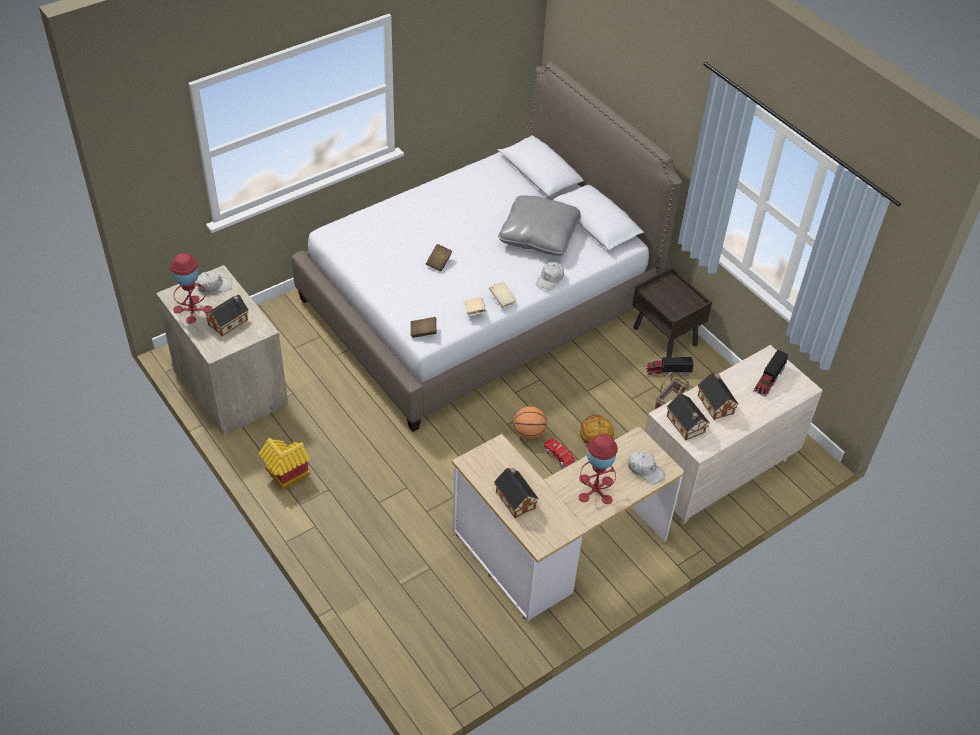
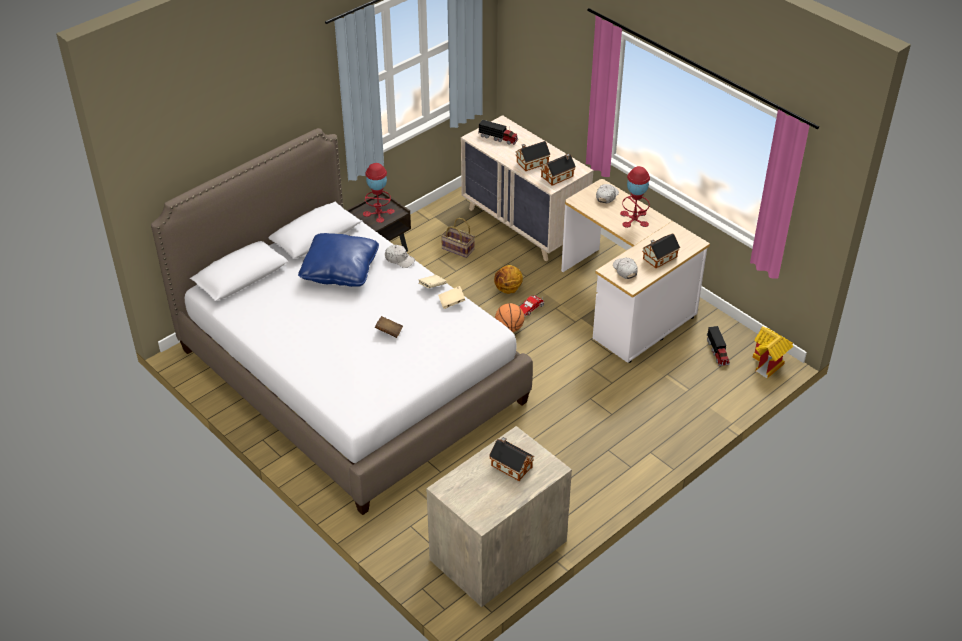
camera: 95 degrees left, 5 degrees down
(193, 309) = (500, 498): red table lamp -> red table lamp (378, 213)
(214, 285) = (460, 489): white cap -> white cap (625, 270)
(285, 476) = (602, 483): toy house -> toy house (769, 365)
(423, 332) = (486, 331): brown book -> none
(539, 236) = (340, 270): grey pillow -> blue pillow
(667, 371) = (420, 251): toy truck -> toy truck (717, 352)

